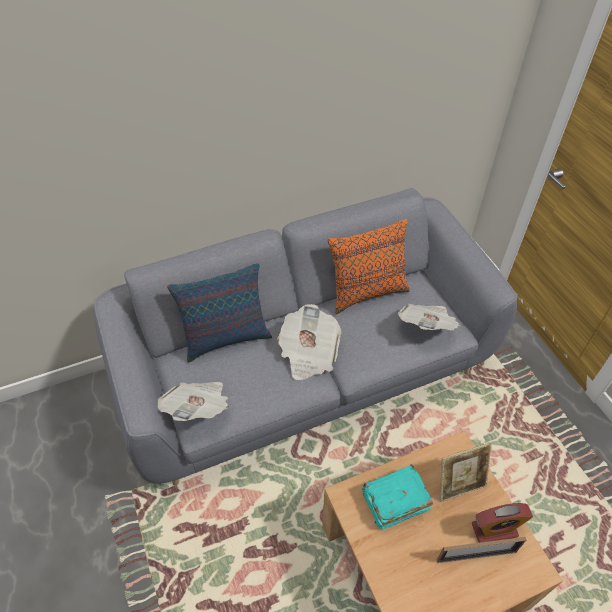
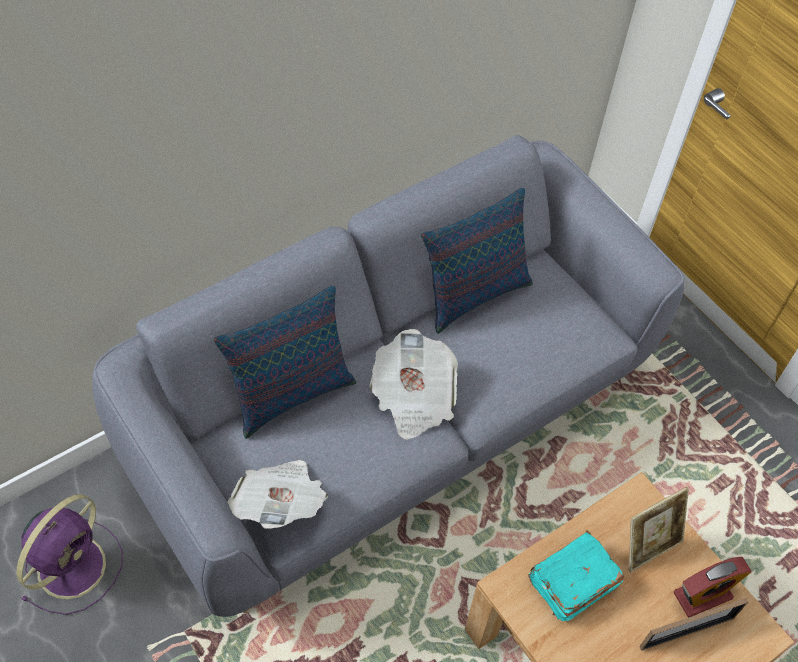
camera: 15 degrees left, 5 degrees up
(75, 433) = (74, 564): none -> purple fan
(368, 294) = (475, 296): orange pillow -> blue pillow
(427, 326) = (567, 333): newspaper -> none

